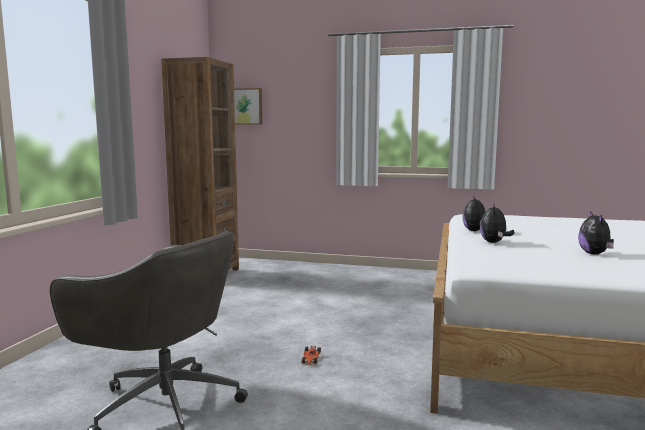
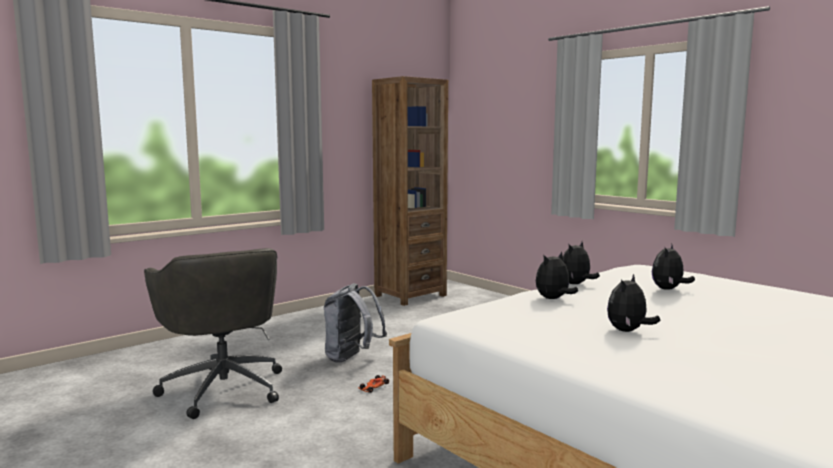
camera: 35 degrees right, 0 degrees up
(245, 106) = (476, 122): picture -> none
(247, 339) = (351, 358): none -> grey backpack
(537, 225) = (668, 289): none -> plush toy

